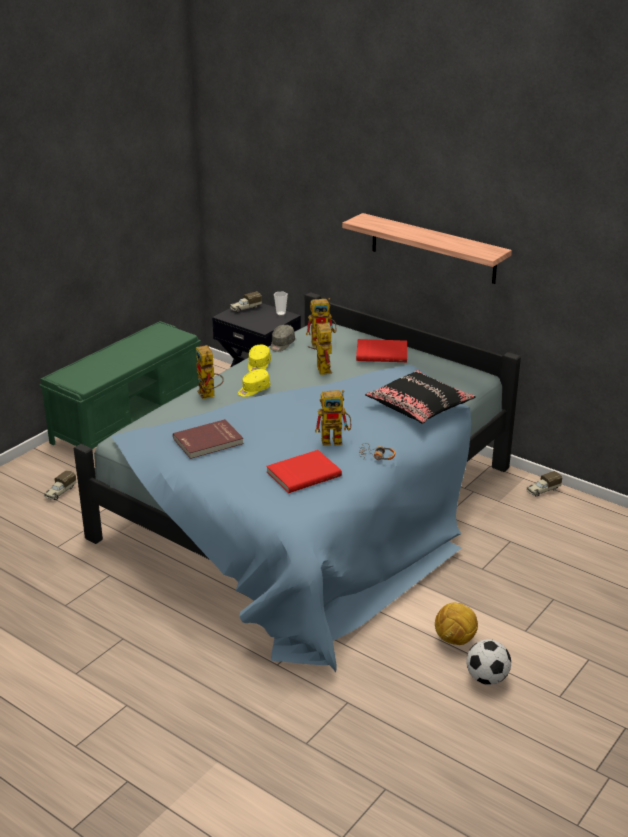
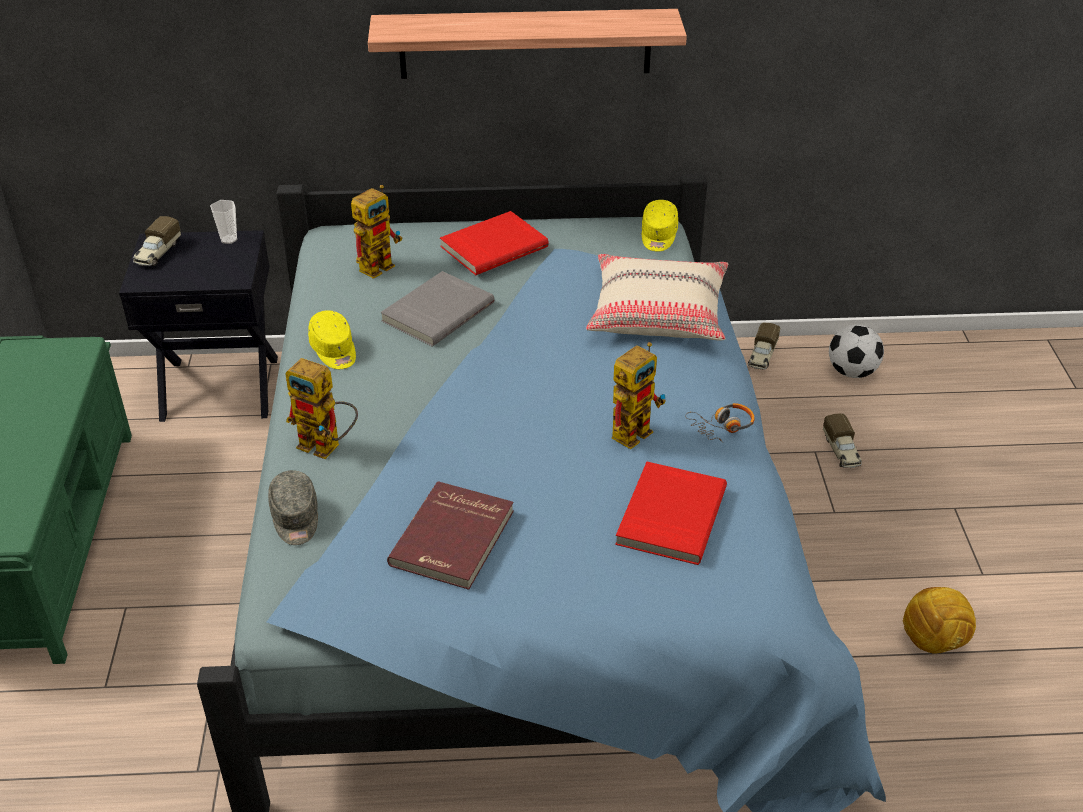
camera: 40 degrees left, 10 degrees up
(60, 492) = (81, 756): toy truck -> toy truck (841, 451)
(253, 390) = (385, 400): yellow cap -> yellow cap (658, 236)
(281, 344) = (320, 296): grey cap -> grey cap (295, 518)
(321, 368) = (436, 311): toy robot -> grey book
(419, 406) = (658, 312): black pillow -> beige pillow
(487, 678) = (1030, 675): football -> football (852, 372)

